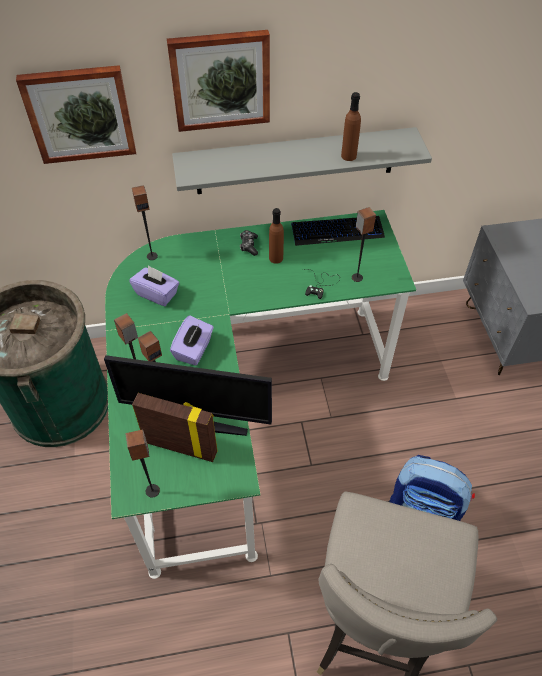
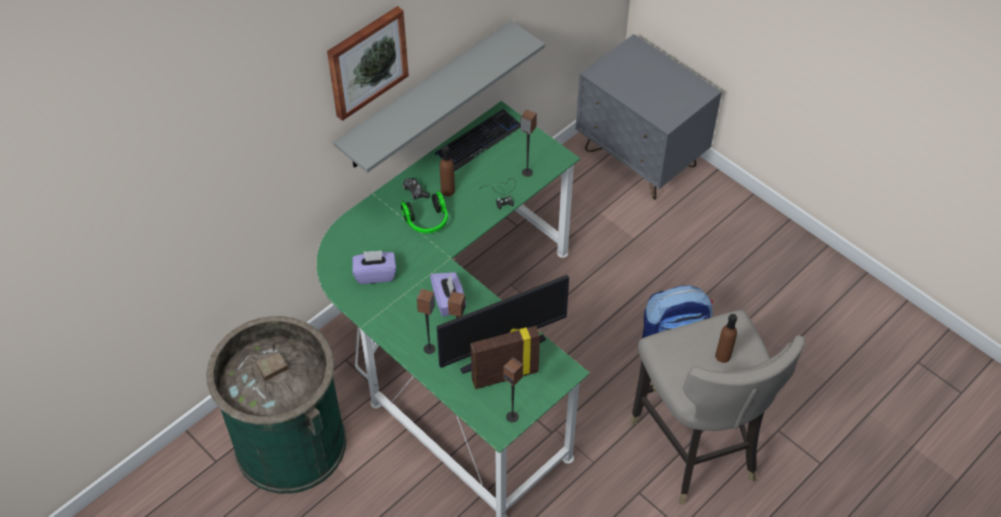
camera: 35 degrees left, 0 degrees up
(80, 114) = (263, 146): picture -> none
(152, 256) = (339, 245): speaker -> none
(236, 274) = (427, 222): none -> headphones
(348, 156) = (480, 73): brown bottle -> brown bottle (723, 356)

